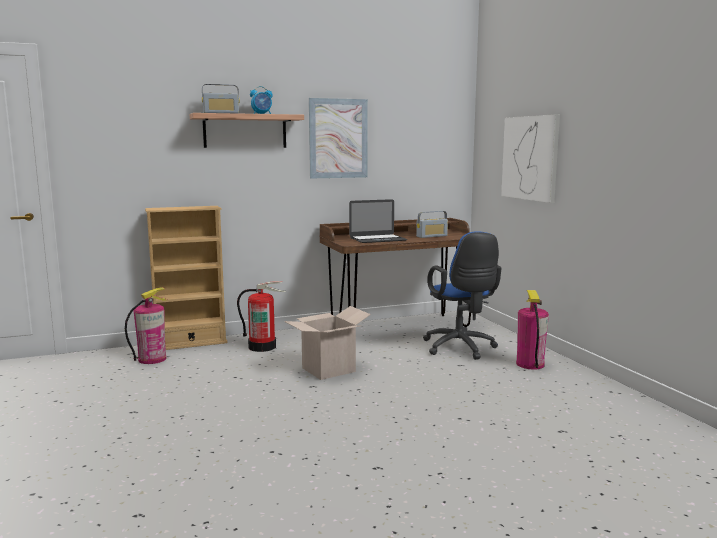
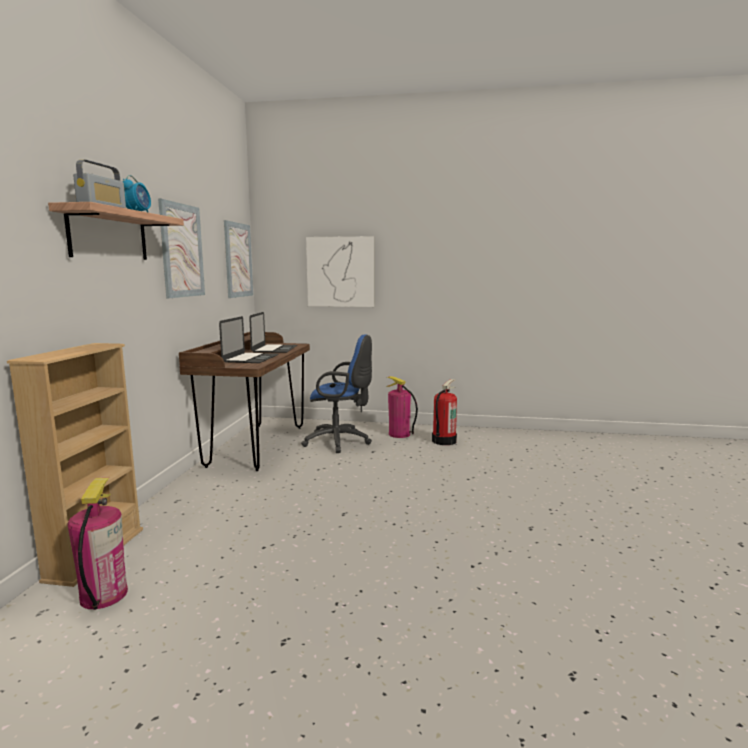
camera: 60 degrees left, 0 degrees up
(262, 347) = (195, 513): fire extinguisher -> fire extinguisher (443, 441)
(328, 370) = (313, 497): cardboard box -> none
(432, 236) = (274, 349): radio -> laptop
(439, 144) = (238, 260): none -> picture

